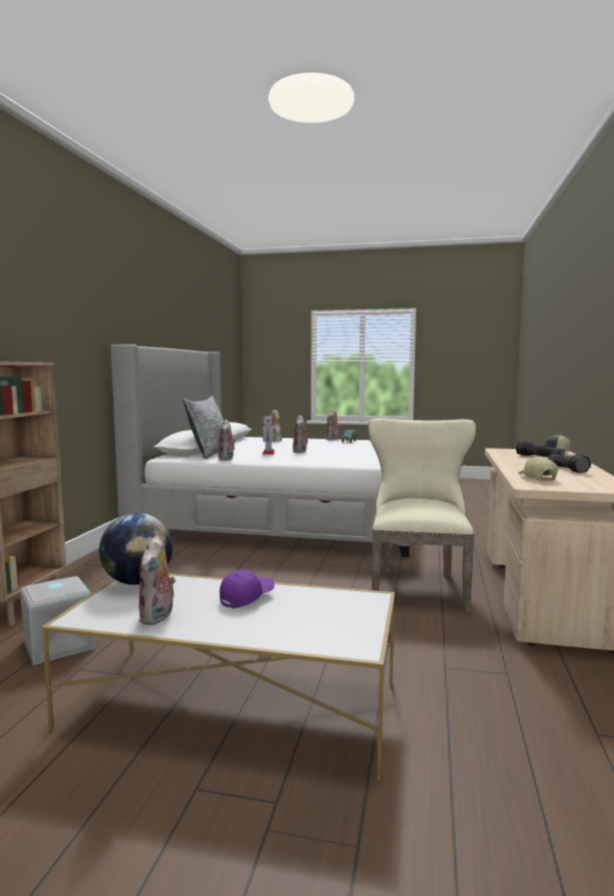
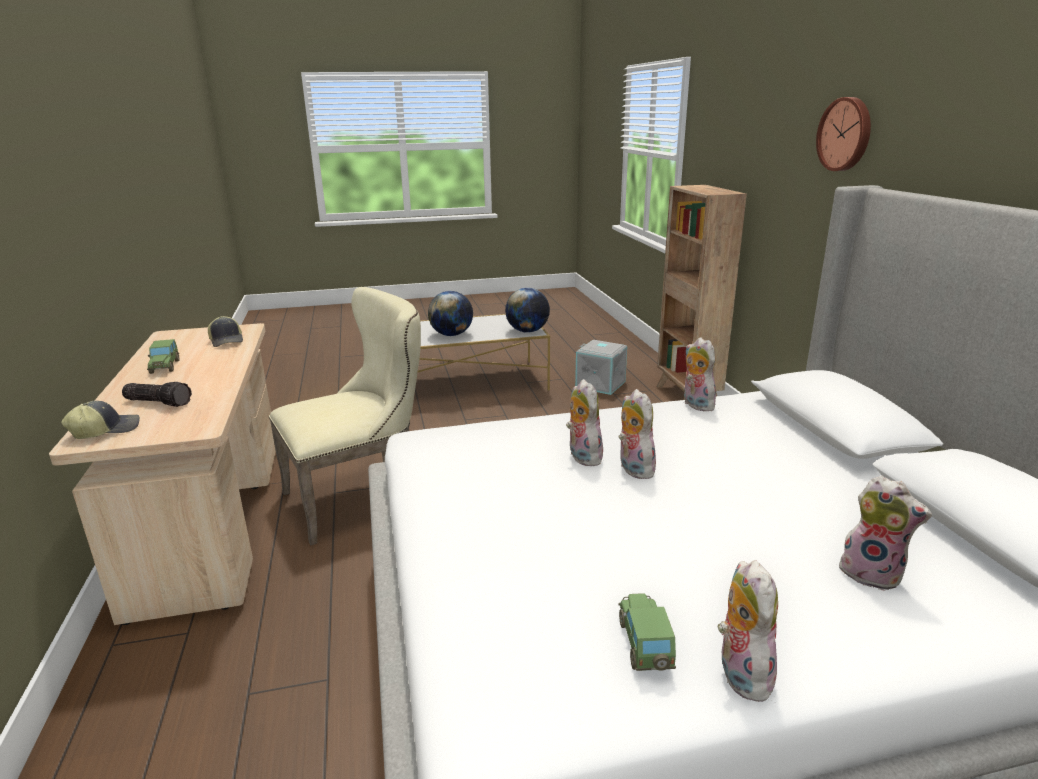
camera: 155 degrees right, 15 degrees up
(82, 314) = (846, 134): none -> wall clock
(158, 617) = (484, 321): plush toy -> plush toy (582, 456)
(210, 453) = (776, 422): pillow -> none
(247, 598) = (452, 335): purple cap -> globe
(268, 453) = (680, 445): toy robot -> none
(417, 586) = (362, 497): beige chair -> beige chair turned 105 degrees counterclockwise
(568, 469) = (165, 366): flashlight -> toy car

